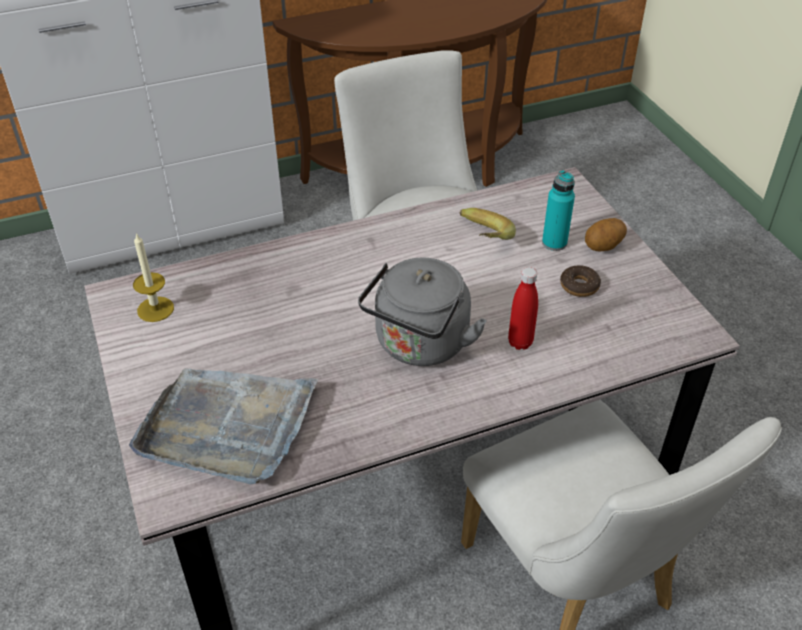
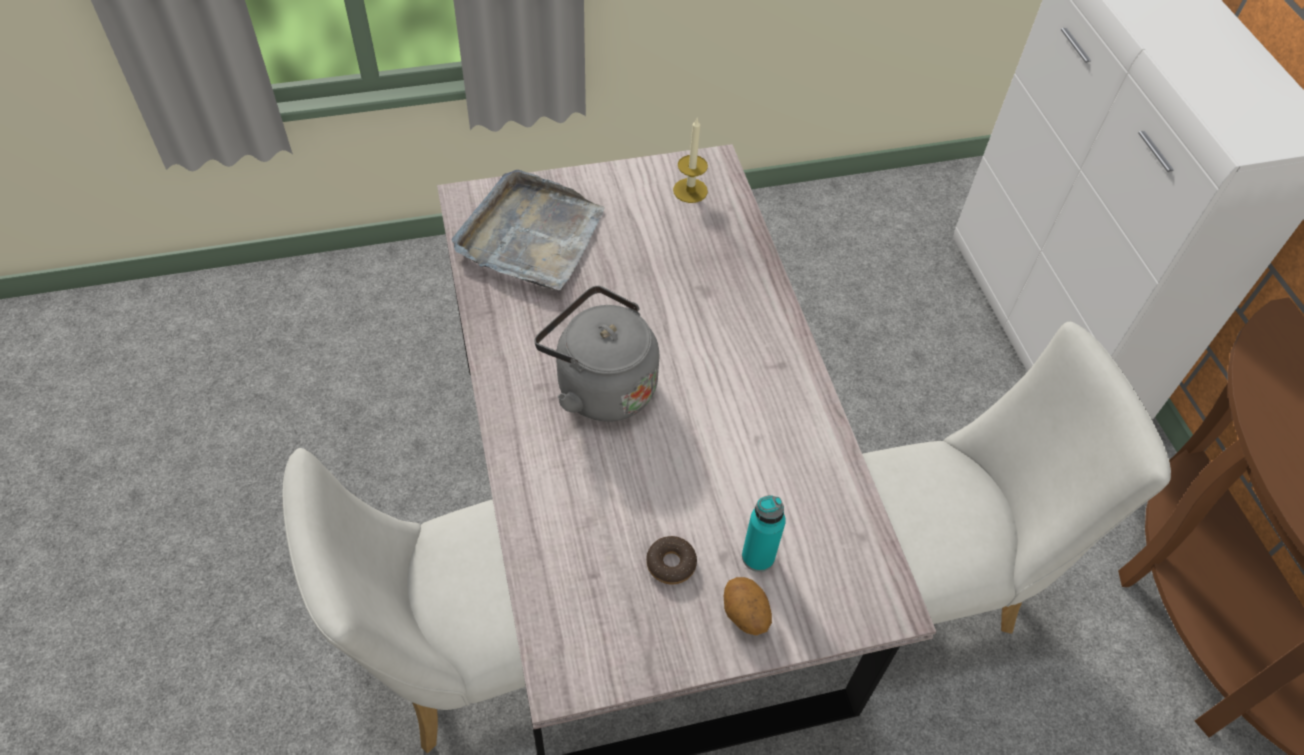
camera: 95 degrees right, 10 degrees up
(481, 240) = (771, 475): banana -> none
(520, 342) = (586, 478): red bottle -> none

